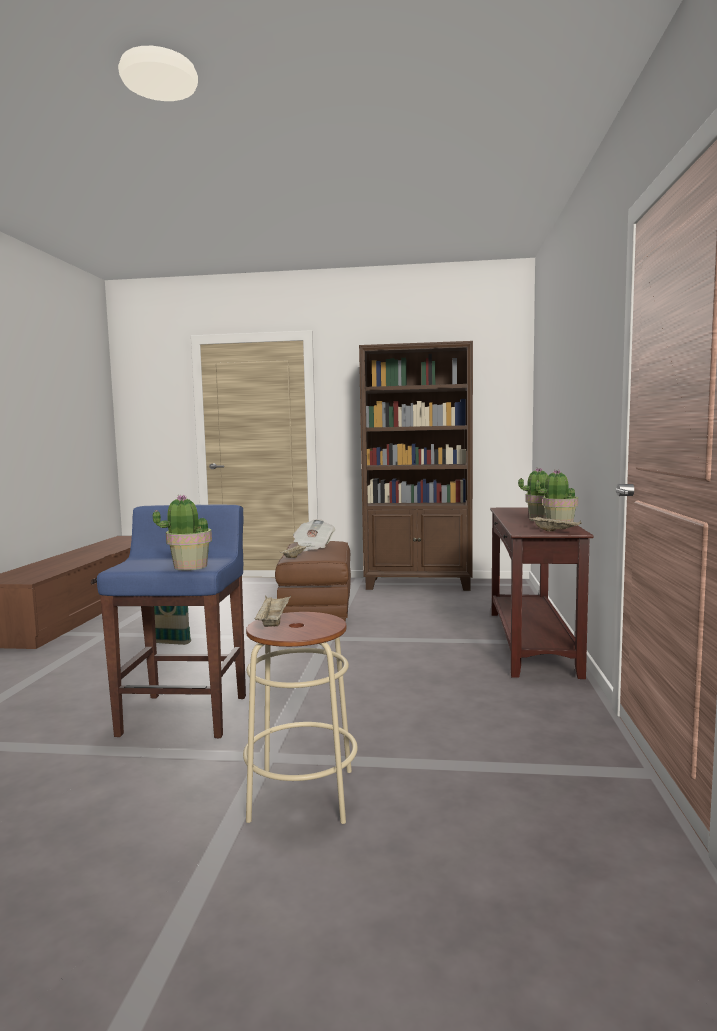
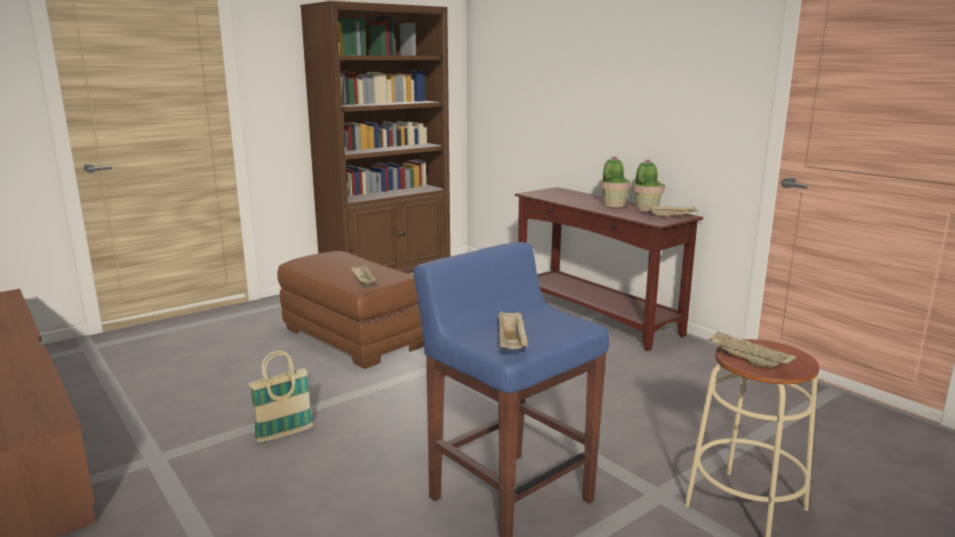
camera: 45 degrees left, 10 degrees up
(134, 566) = (512, 345): none -> beige tray
(189, 567) = (568, 328): potted plant -> none
(312, 547) = (343, 266): newspaper -> none

